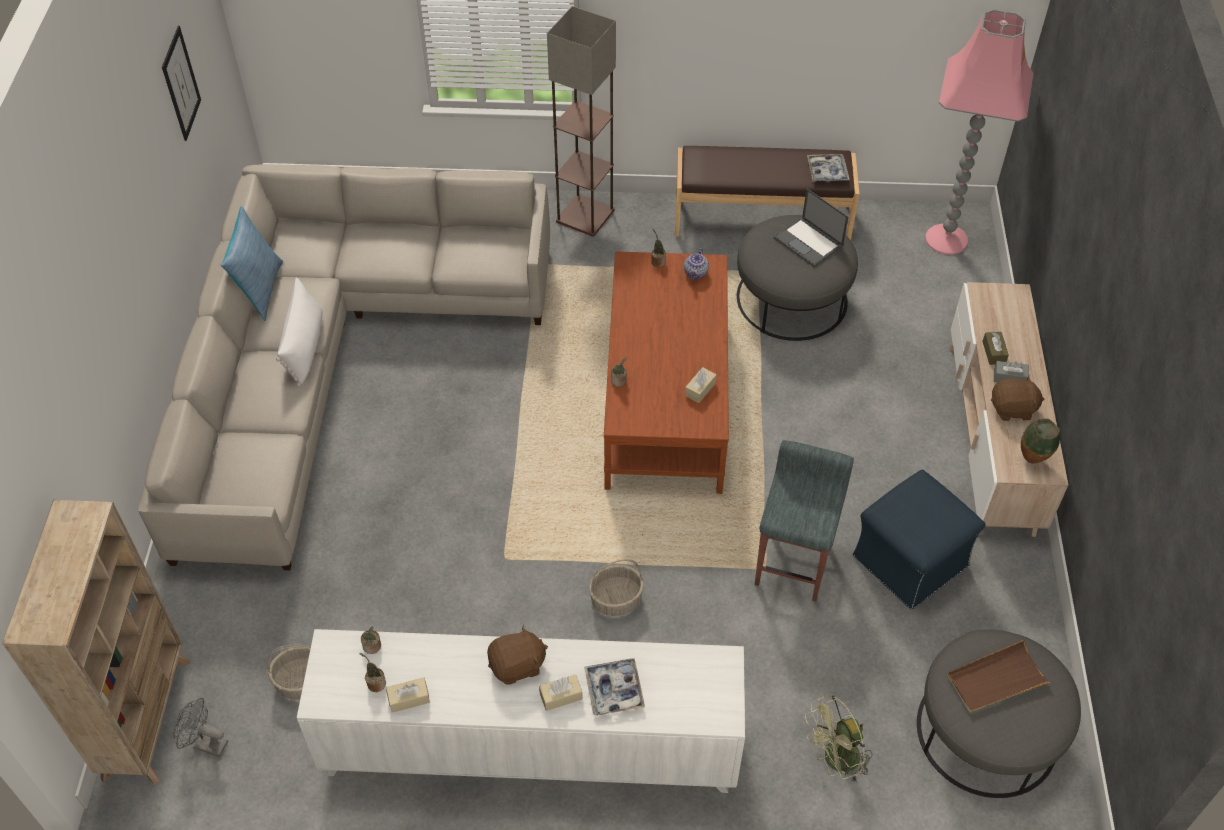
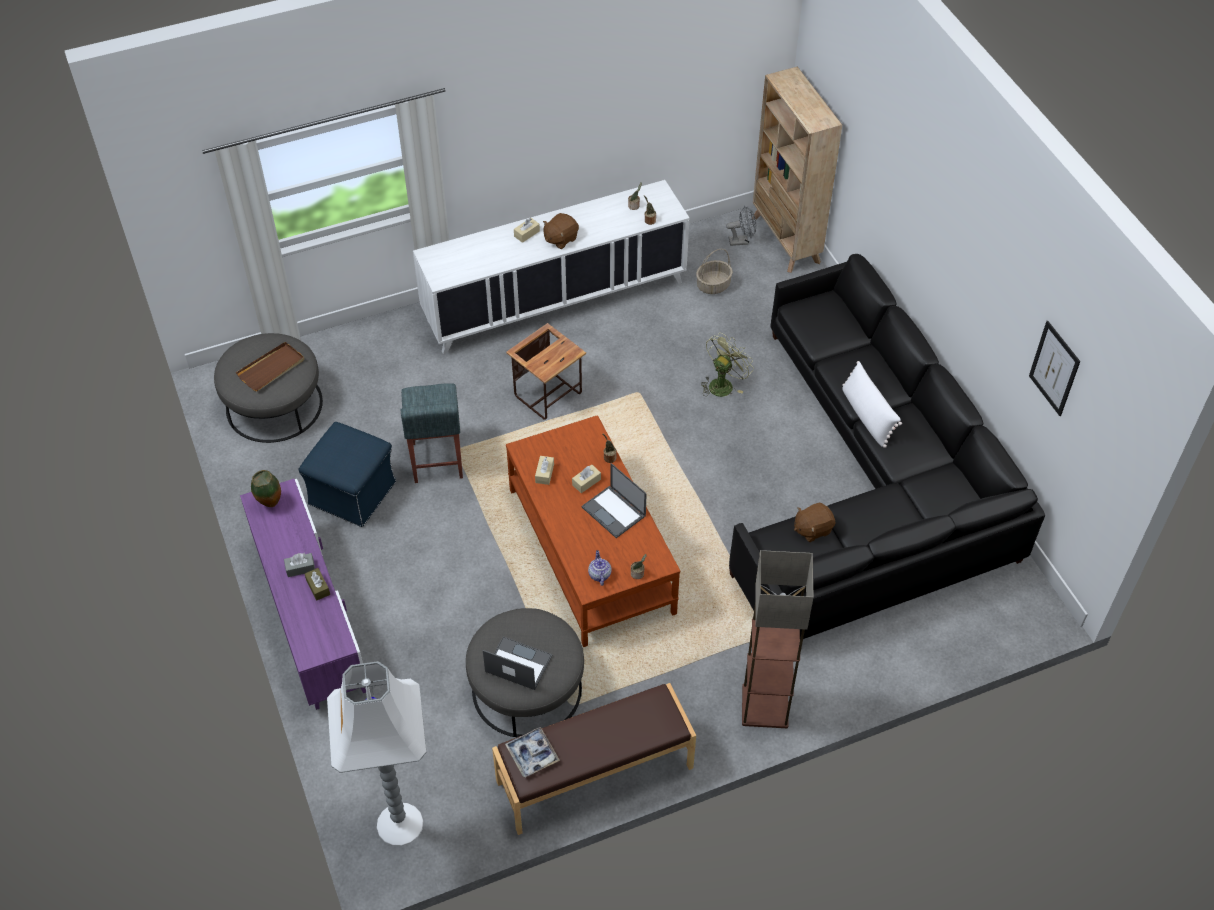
camera: 155 degrees right, 0 degrees up
(259, 290) = (941, 444): pillow -> none
(334, 355) = (872, 485): beige sofa -> black sofa
(409, 698) = (610, 205): beige tissue box -> beige tissue box (586, 482)
(614, 690) = (498, 246): tray -> none
(616, 600) = (549, 395): basket -> side table
(647, 324) = (614, 512): none -> laptop
(835, 760) = (367, 357): green fan -> green fan (723, 384)
(947, 239) = (399, 825): pink floor lamp -> white floor lamp
(990, 437) = (311, 616): beige tv stand -> purple tv stand
(1012, 409) = (293, 541): brown plush toy -> brown plush toy (812, 529)

